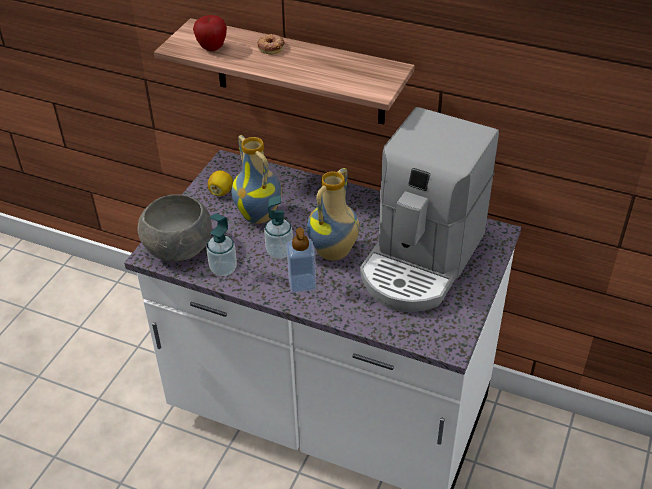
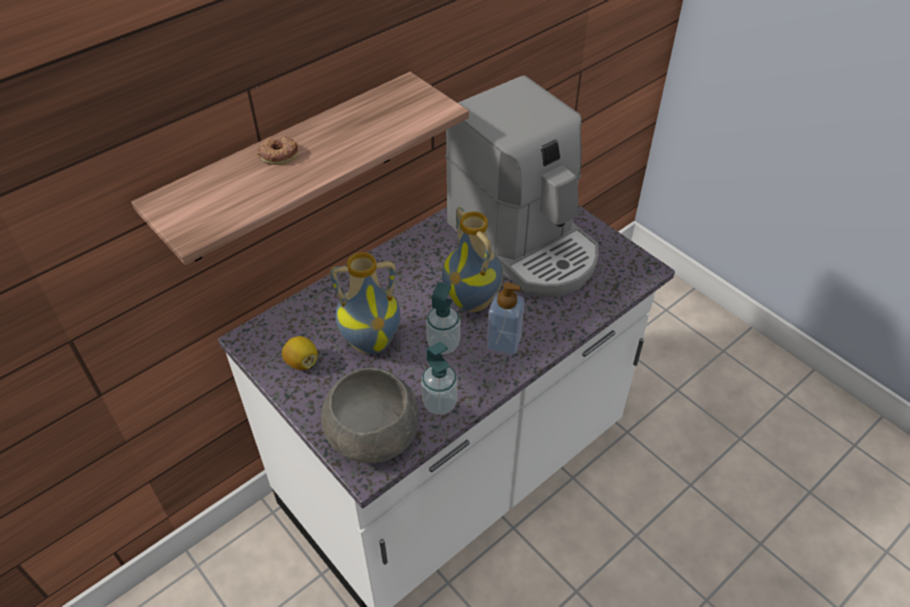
camera: 65 degrees left, 5 degrees up
(212, 48) = (231, 201): apple -> none

